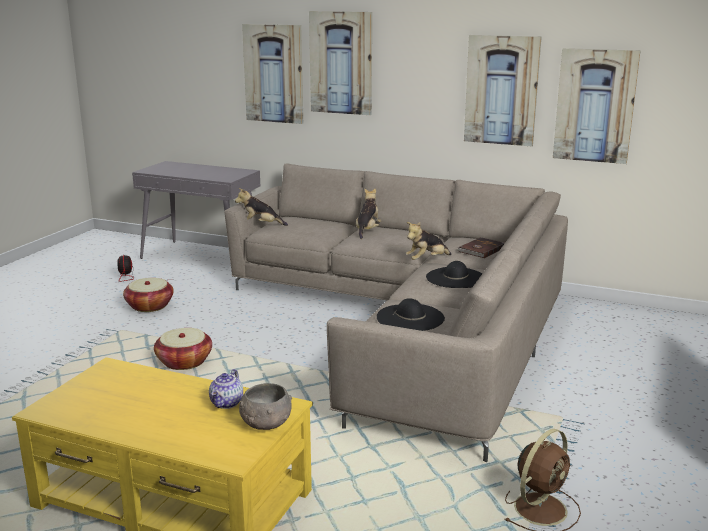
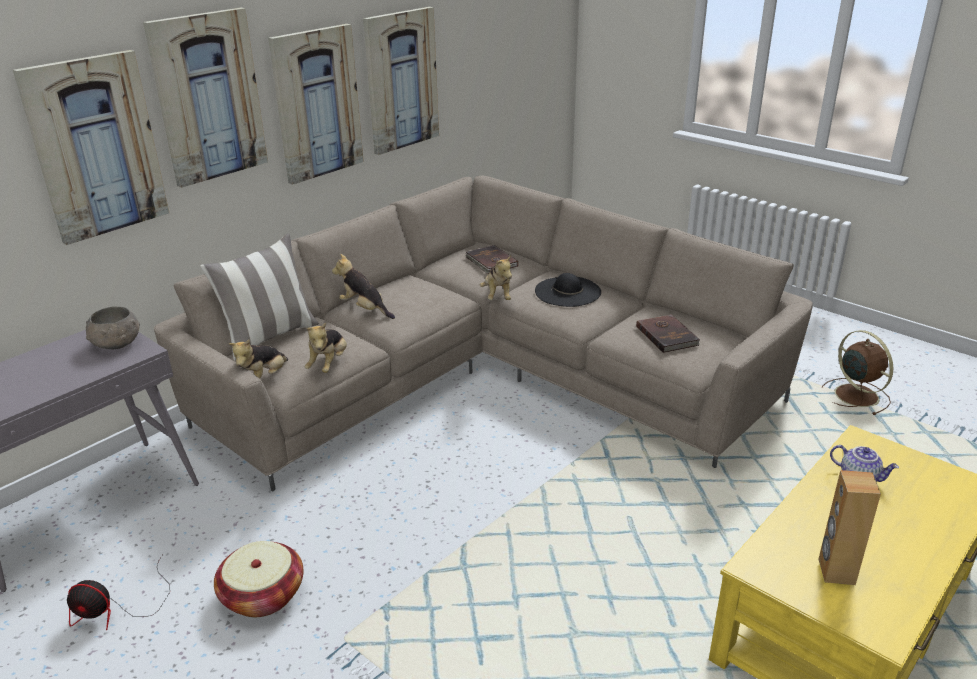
camera: 70 degrees left, 10 degrees up
(105, 393) = (835, 571): none -> brown speaker
(184, 362) = (500, 572): basket -> none
(265, 423) = (902, 458): grey bowl -> grey bowl (117, 344)
(289, 234) = (329, 364): none -> plush toy
(312, 218) = (269, 337): none -> pillow
(410, 318) = (667, 335): black hat -> brown book
(595, 106) = (477, 73): picture -> picture (317, 103)

